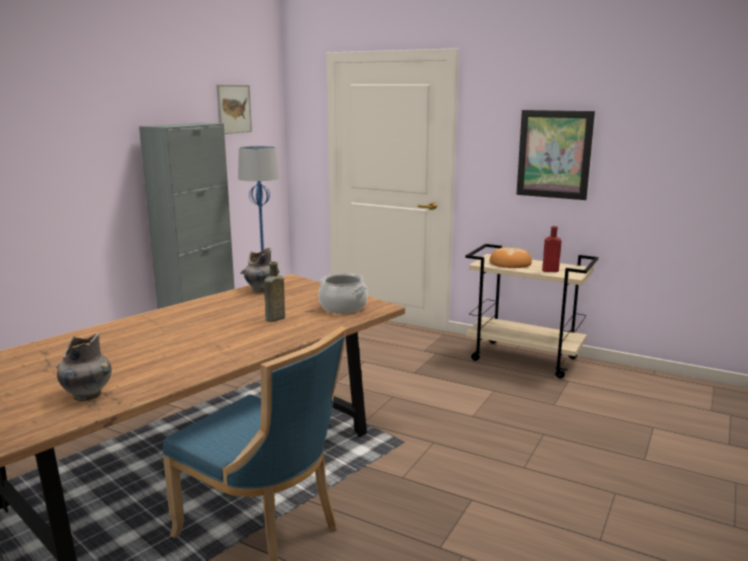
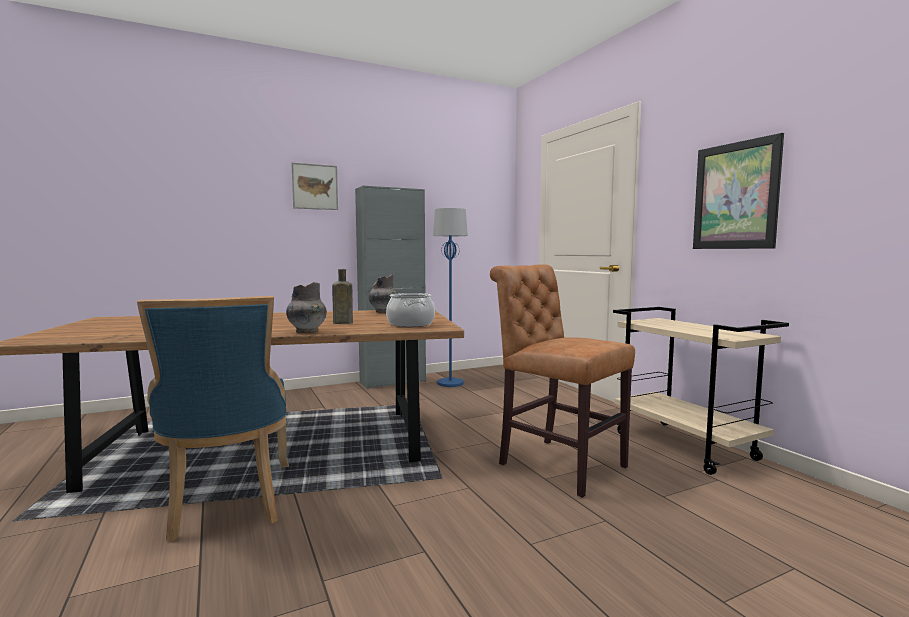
camera: 35 degrees right, 10 degrees down
(87, 395) = (121, 333): grey vase -> grey vase (306, 331)
(234, 109) = (455, 186): picture -> picture (315, 187)
(464, 401) = (556, 464): none -> brown chair
(509, 263) = (668, 324): bread -> none
(549, 270) = (706, 332): red bottle -> none

